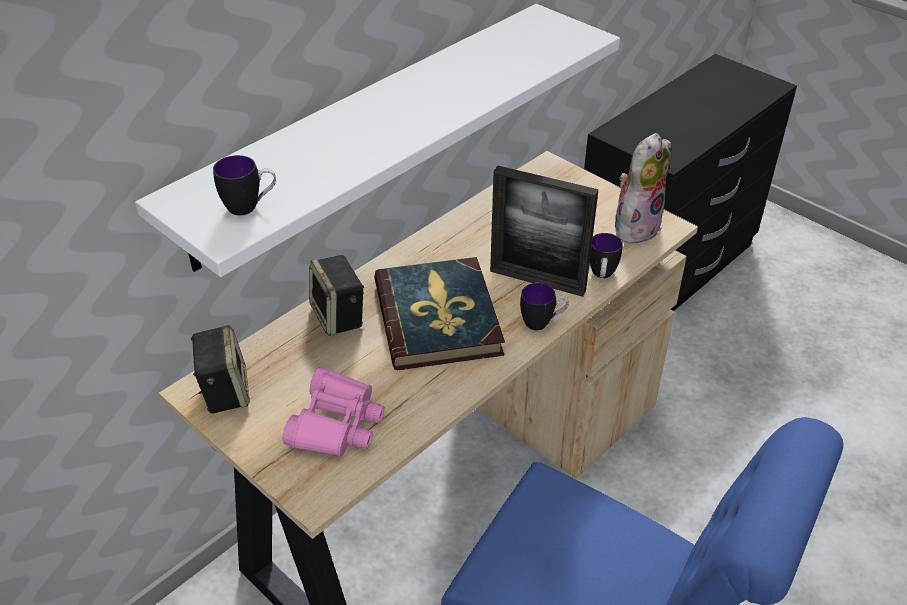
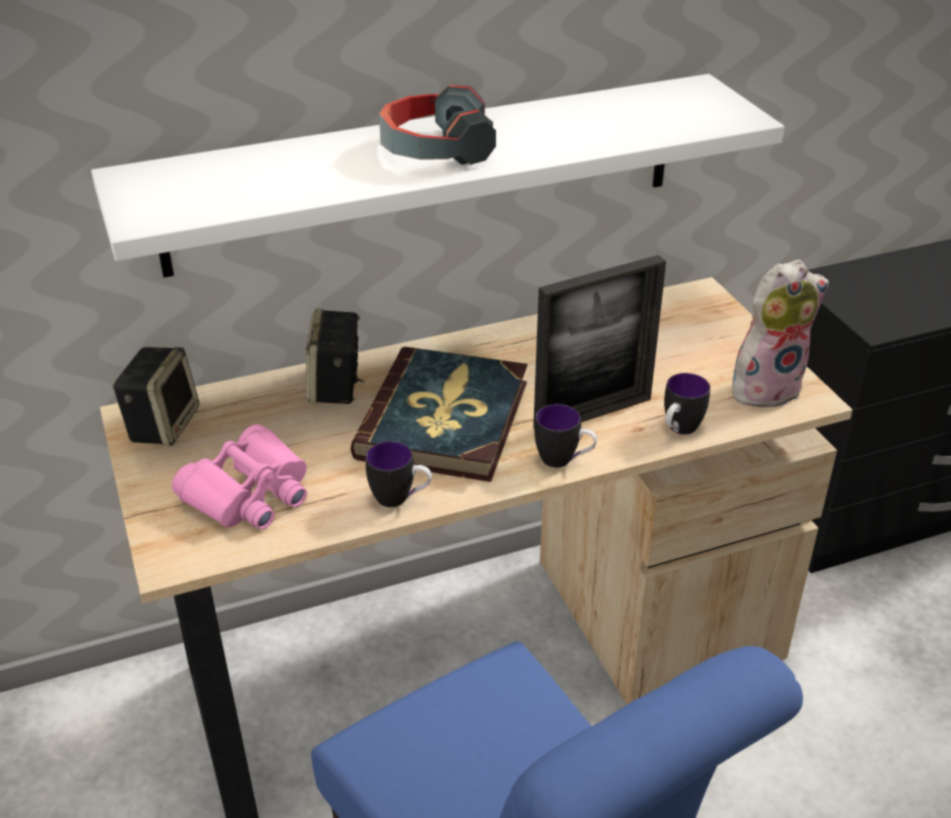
camera: 25 degrees right, 5 degrees down
(250, 207) = (193, 199): mug -> mug (400, 499)
(398, 114) = (435, 149): none -> headphones
(537, 281) = (592, 413): picture frame -> picture frame turned 75 degrees counterclockwise

